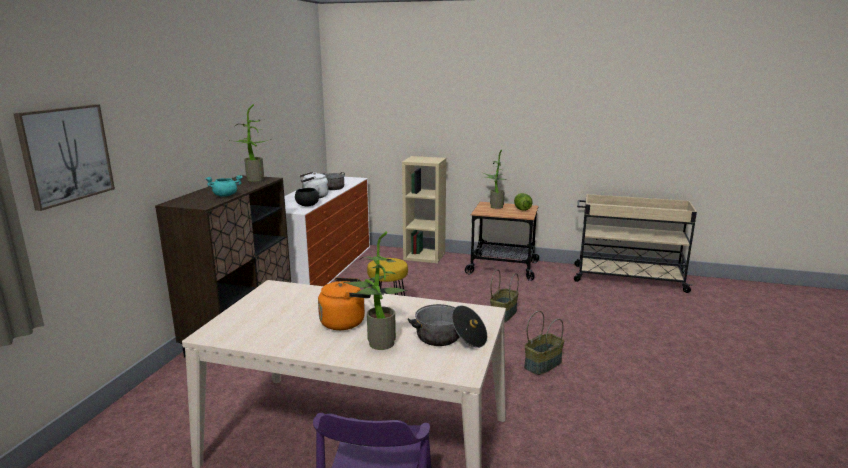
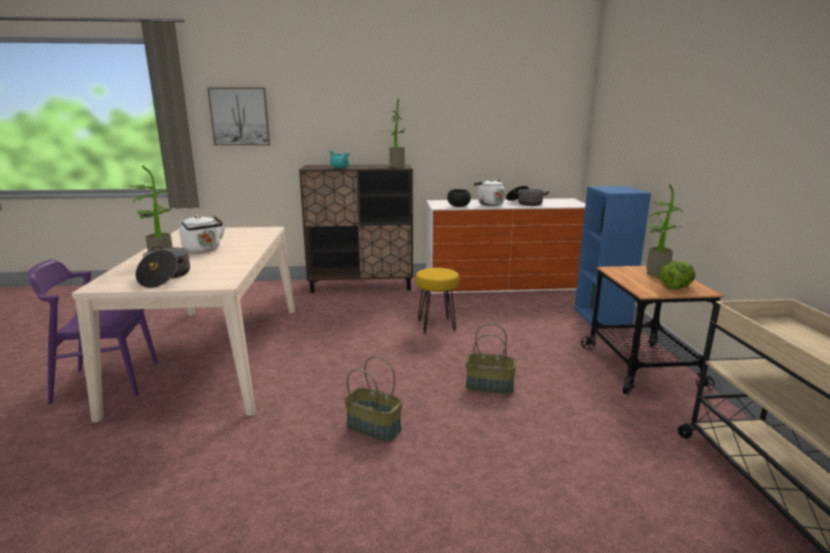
camera: 70 degrees right, 0 degrees up
(345, 322) = (203, 250): orange kettle -> white kettle
(425, 256) = (602, 317): beige bookcase -> blue bookcase

